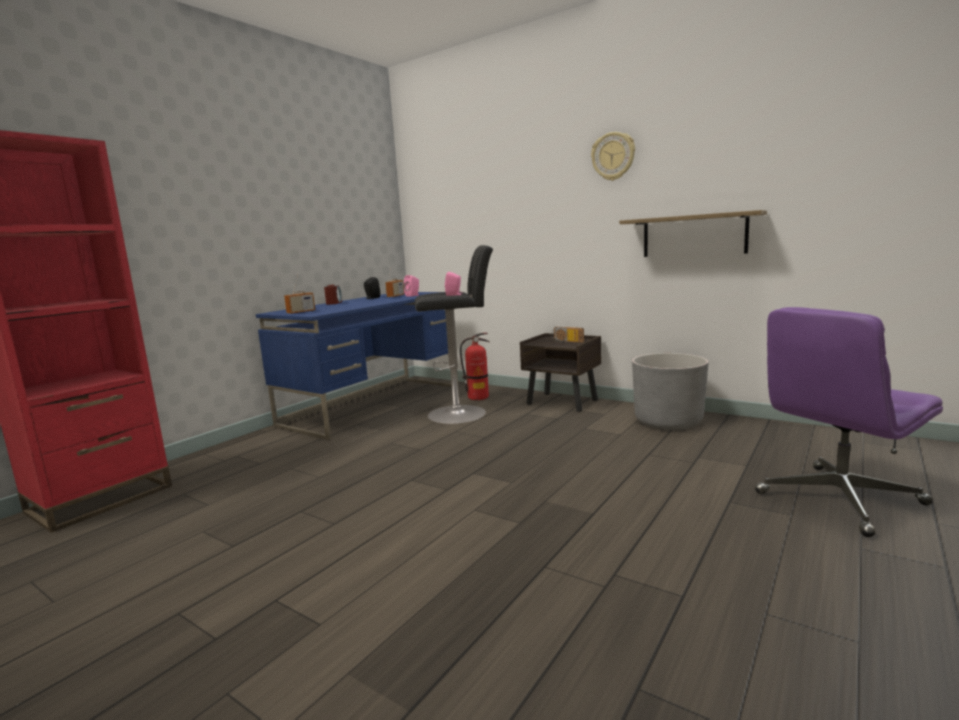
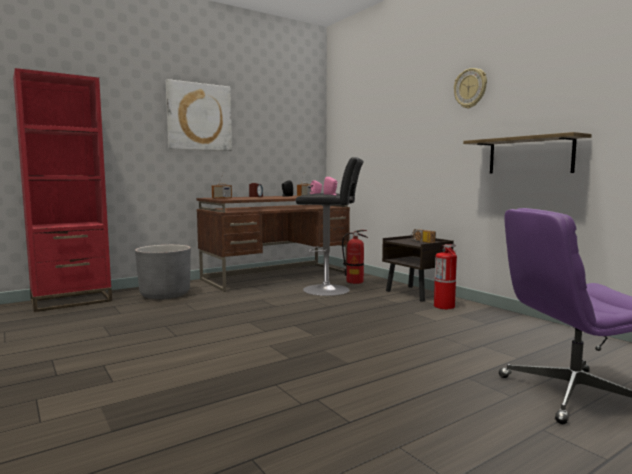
camera: 20 degrees right, 5 degrees down
(244, 196) = (199, 117): none -> picture
(375, 405) = (277, 276): blue desk -> brown desk
(609, 414) = (444, 306): none -> fire extinguisher
(668, 422) = (489, 319): grey planter -> grey planter (165, 294)

